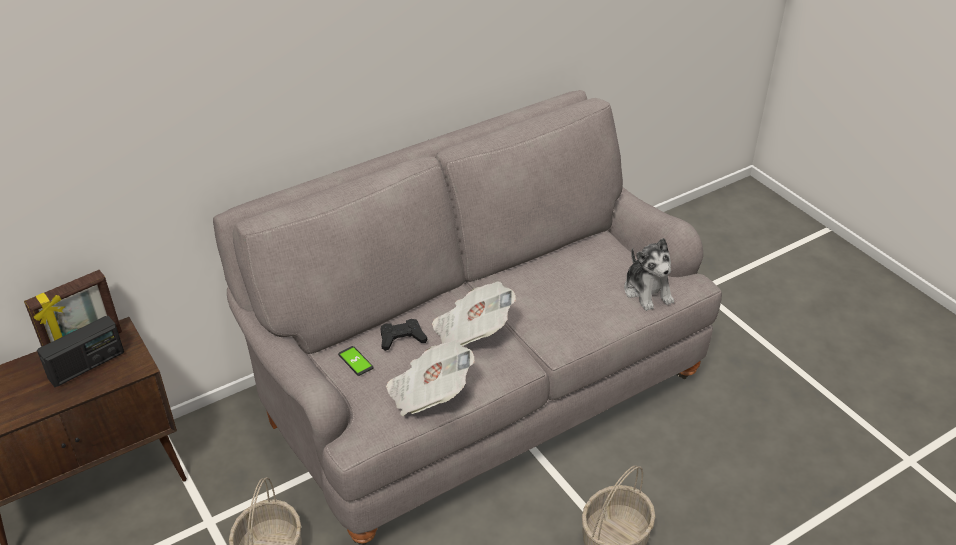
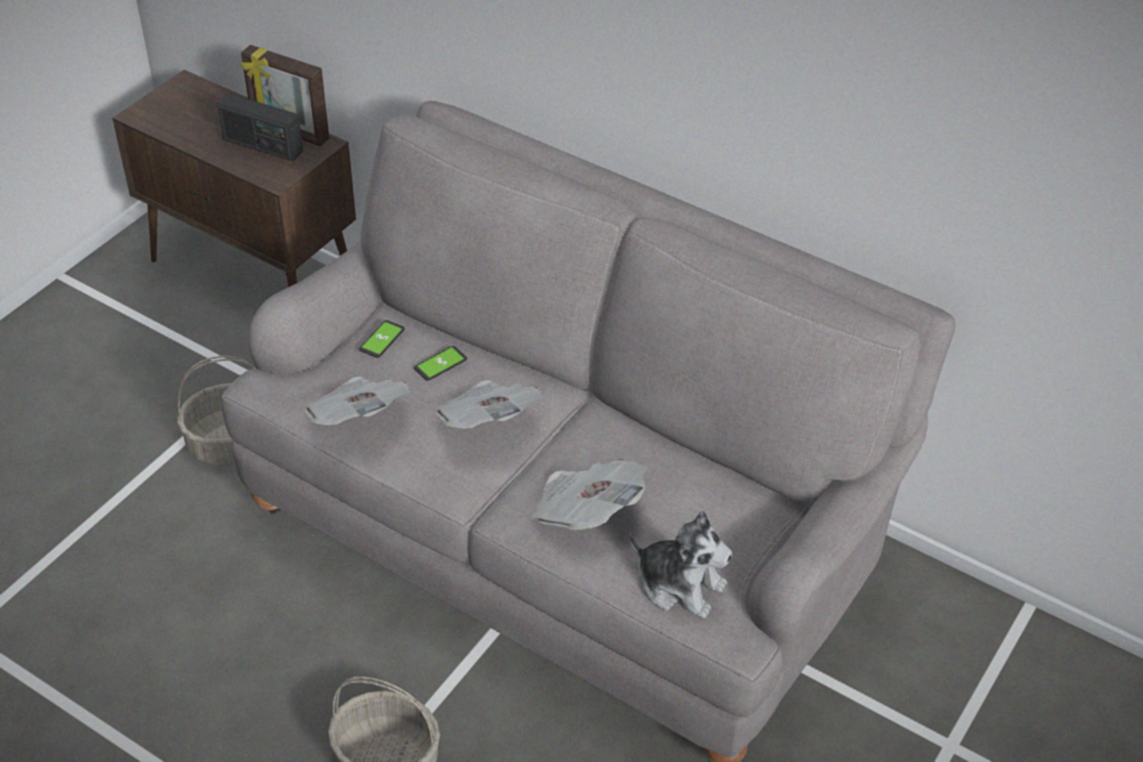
camera: 65 degrees right, 5 degrees up
(402, 338) = (440, 364): black game controller -> phone
(572, 311) = (587, 512): none -> newspaper
(647, 291) = (679, 585): plush toy -> plush toy turned 105 degrees counterclockwise

